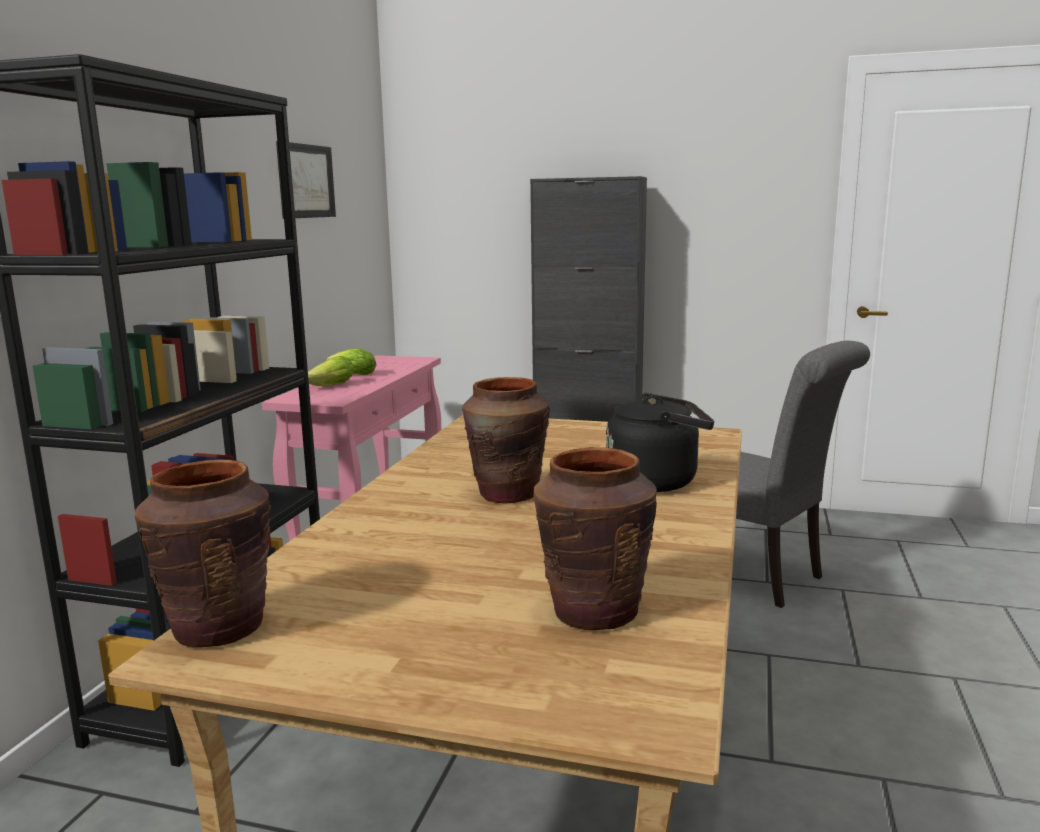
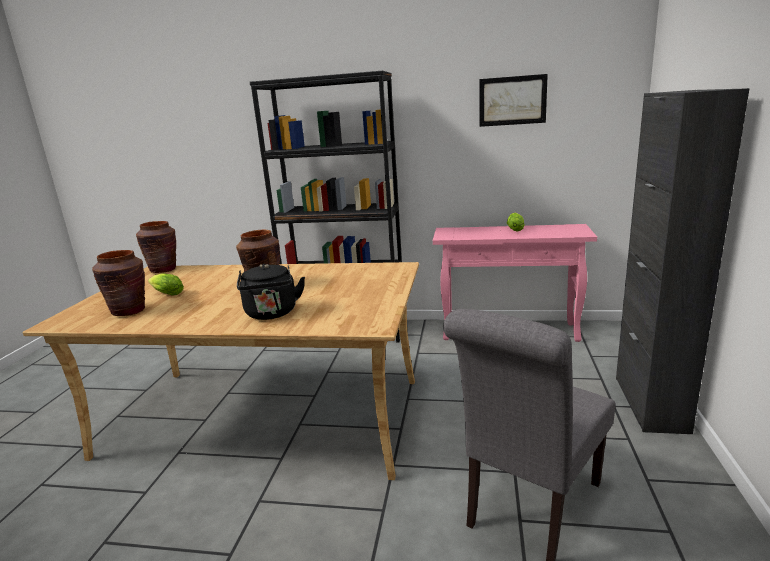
camera: 85 degrees right, 5 degrees up
(328, 387) = (478, 231): lettuce -> lettuce (166, 294)

